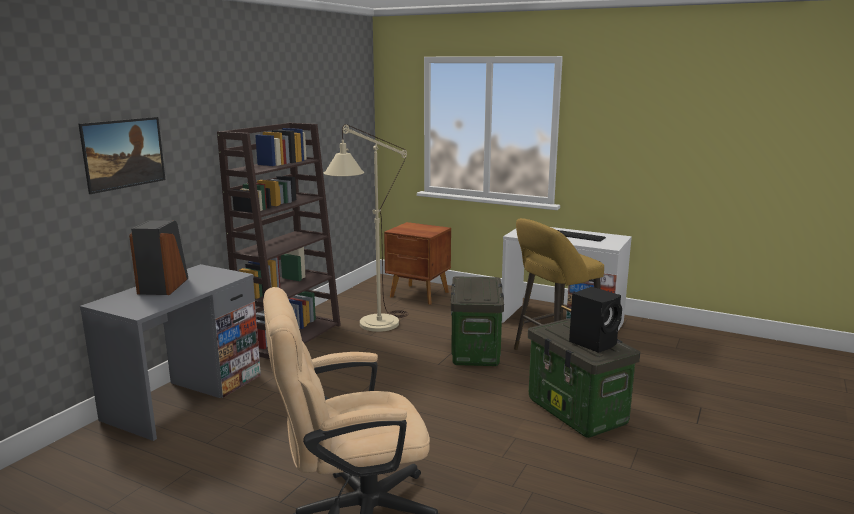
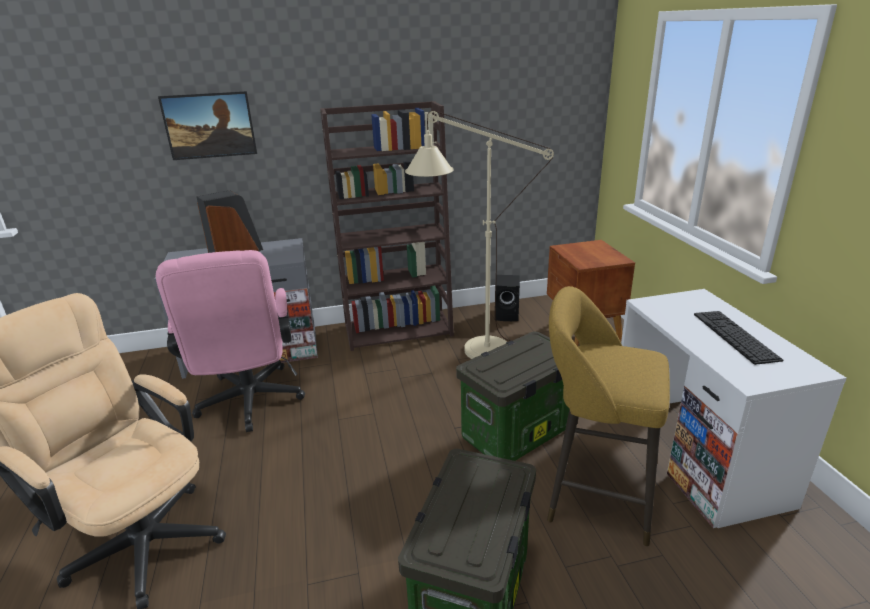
camera: 50 degrees right, 10 degrees up
(267, 421) = (250, 404): none -> pink office chair
(594, 343) = (467, 527): black speaker -> black speaker (507, 315)

